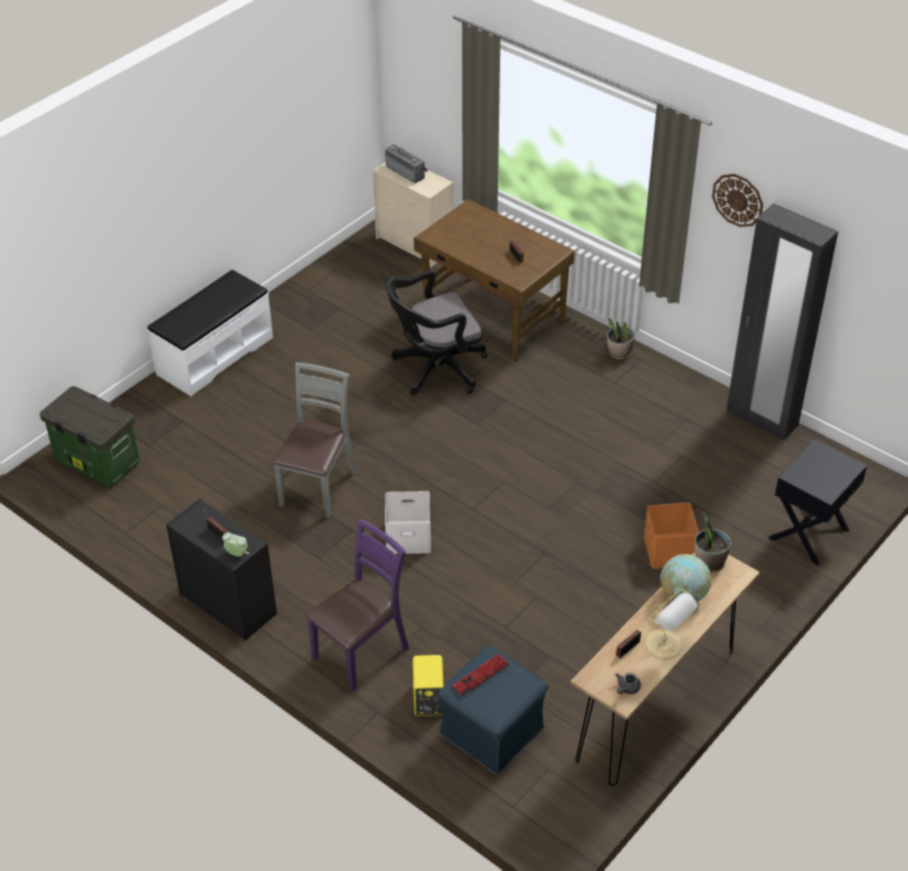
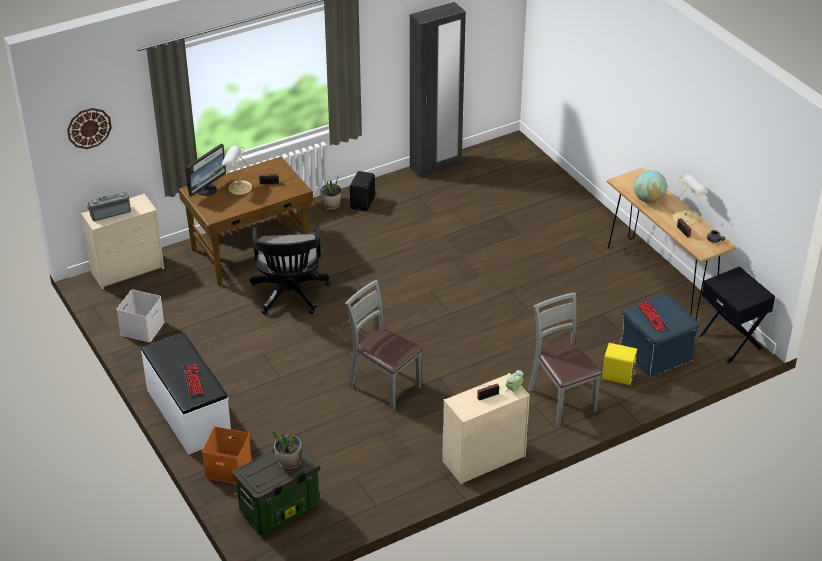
camera: 70 degrees left, 5 degrees down
(193, 318) = (193, 381): none -> keyboard
(227, 603) = (483, 459): black dresser -> beige dresser
(361, 652) = (562, 399): purple chair -> grey chair
(407, 538) = (462, 352): white storage box -> white storage box (142, 329)
(476, 217) = (207, 189): none -> monitor
(494, 237) = (238, 187): none -> table lamp
(641, 377) = (363, 203): none -> black speaker
(667, 549) = (533, 238): orange storage box -> orange storage box (227, 469)
(709, 562) = (625, 183): potted plant -> potted plant (289, 462)
(738, 200) = (382, 31): wall clock -> wall clock (89, 128)
(809, 534) = (549, 180): black nightstand -> black nightstand (730, 341)

